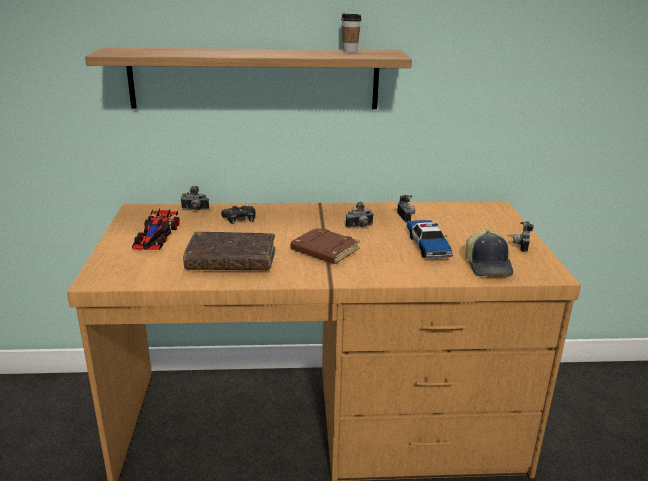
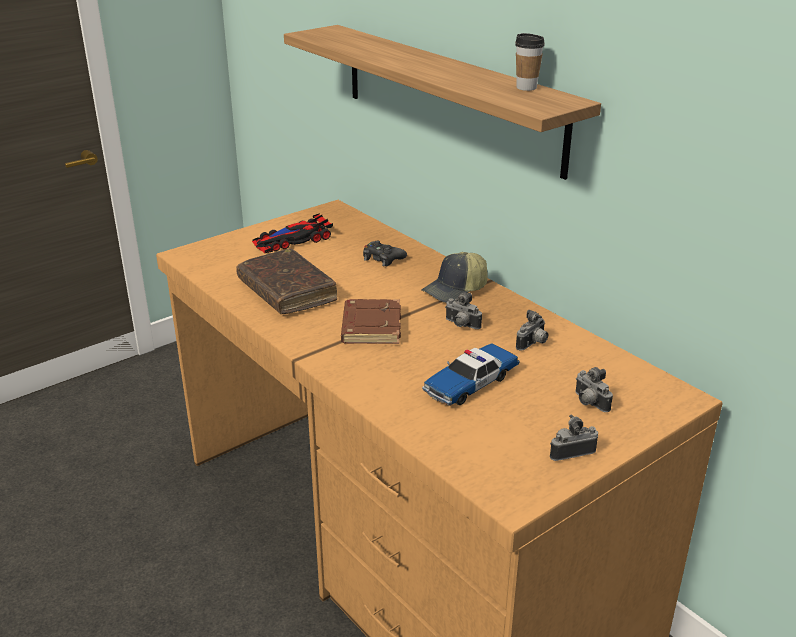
camera: 55 degrees right, 5 degrees up
(194, 210) = (370, 231): camera -> camera (588, 403)
(488, 265) = (472, 441): cap -> cap (455, 290)

